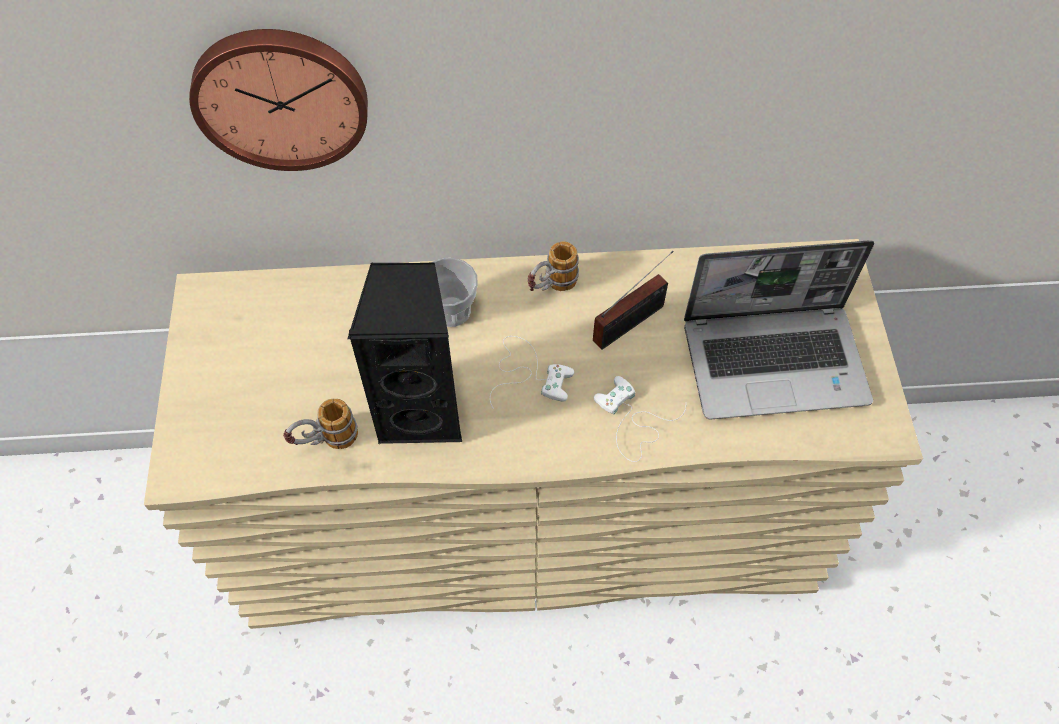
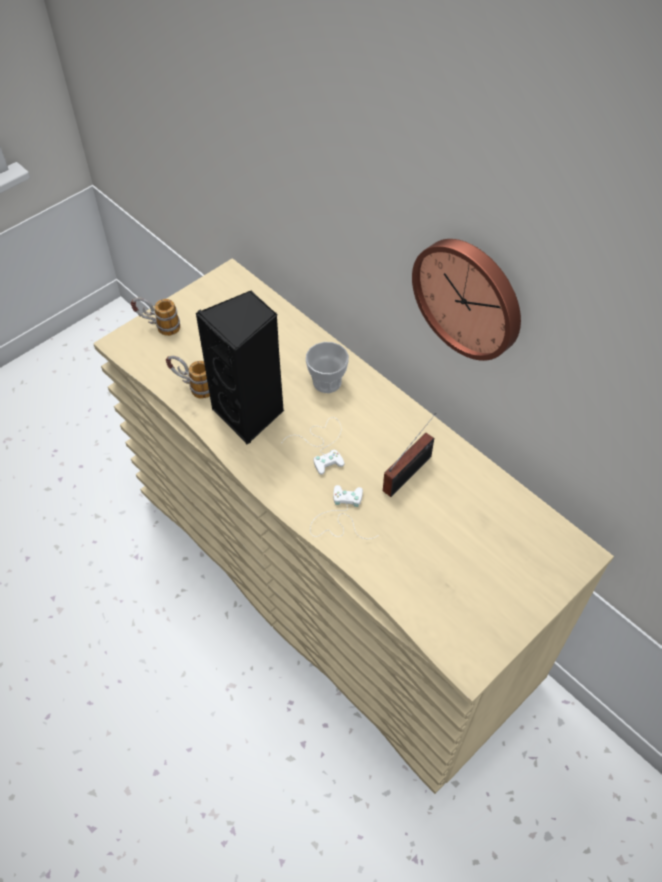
camera: 50 degrees right, 5 degrees down
(281, 96) = (303, 180): wall clock -> wall clock (469, 297)
(551, 287) = (392, 416): mug -> mug (158, 327)
(632, 322) = (410, 472): radio -> radio turned 60 degrees counterclockwise
(776, 361) = (461, 567): laptop -> none

